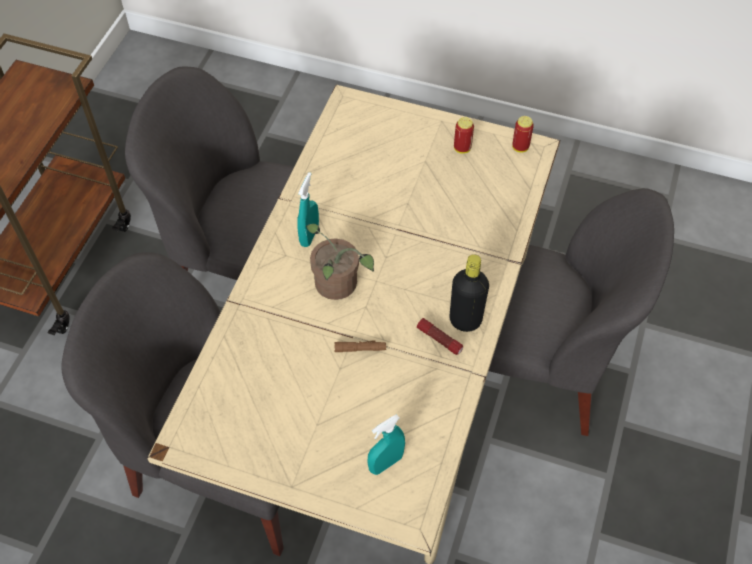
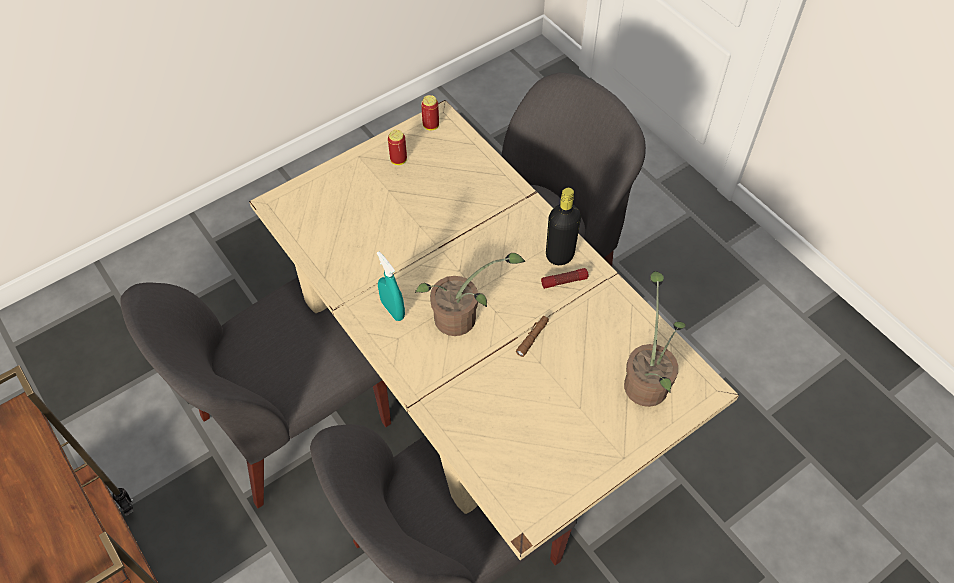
camera: 55 degrees left, 0 degrees up
(386, 463) = (647, 380): turquoise spray bottle -> potted plant

